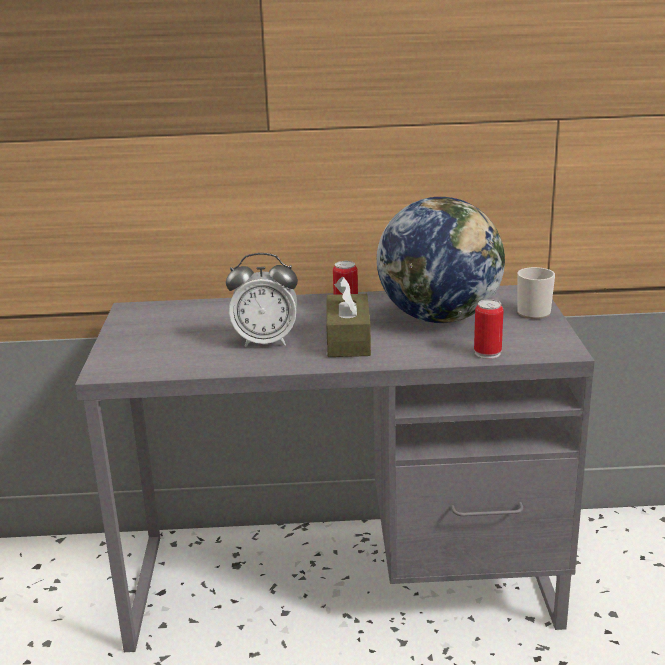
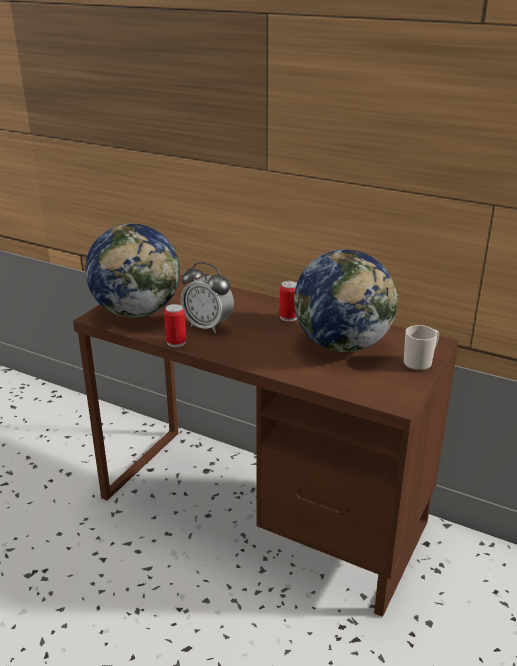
camera: 30 degrees right, 5 degrees up
(154, 352) = (137, 312): none -> globe
(343, 580) = (261, 510): grey desk -> brown desk
(348, 340) = (259, 342): brown tissue box -> none
(487, 353) = (338, 385): can -> can (176, 342)

